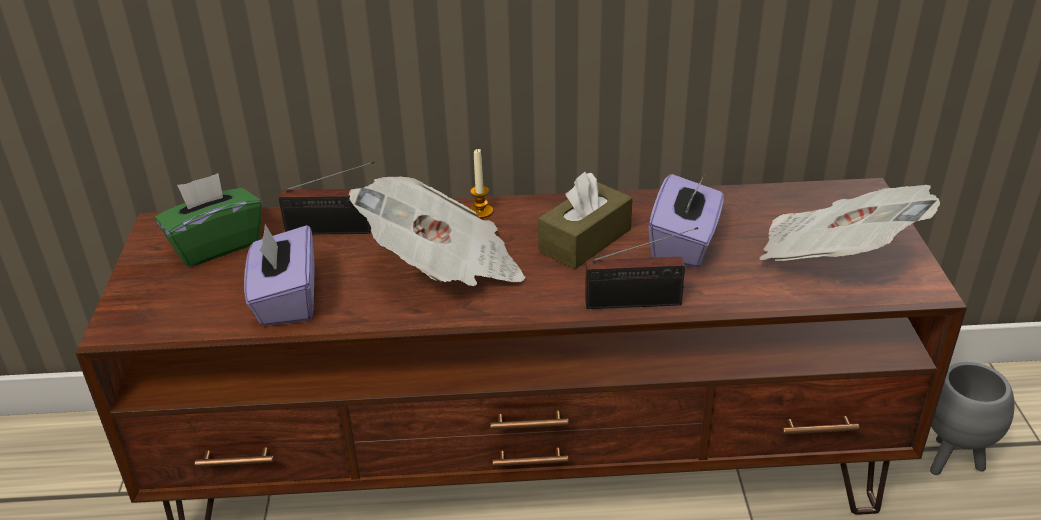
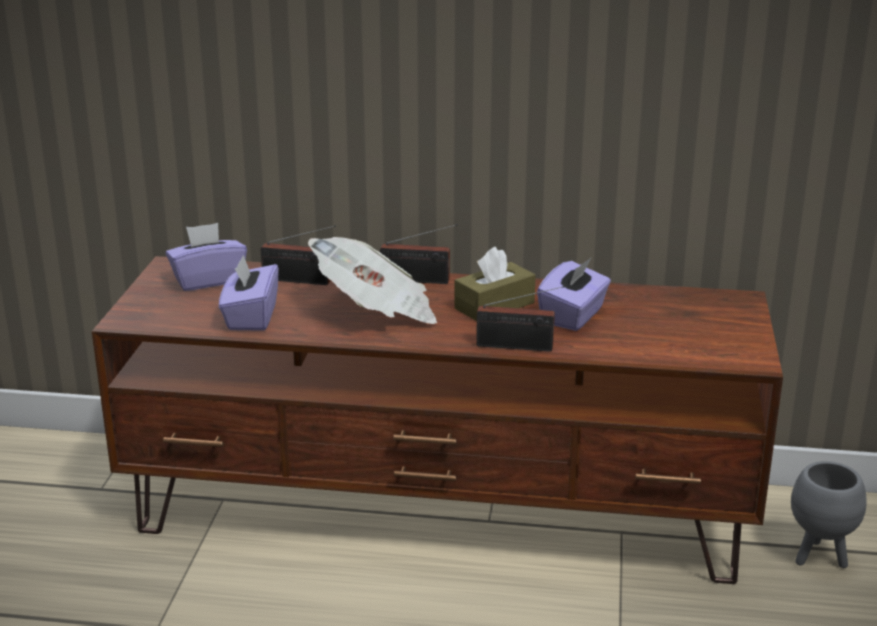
camera: 10 degrees right, 10 degrees down
(216, 245) = (208, 280): green tissue box -> purple tissue box
(480, 211) = (419, 280): candle -> radio
(834, 258) = (691, 337): newspaper -> none

